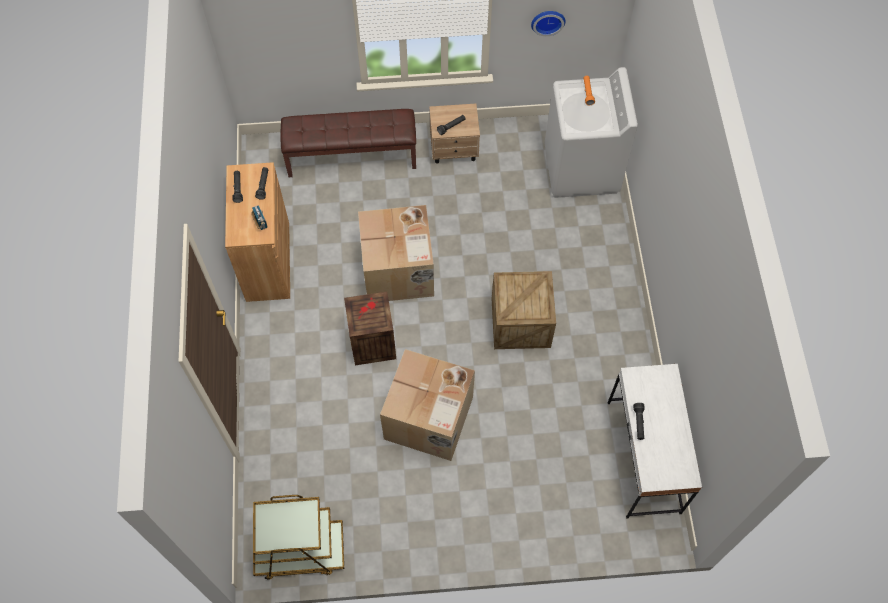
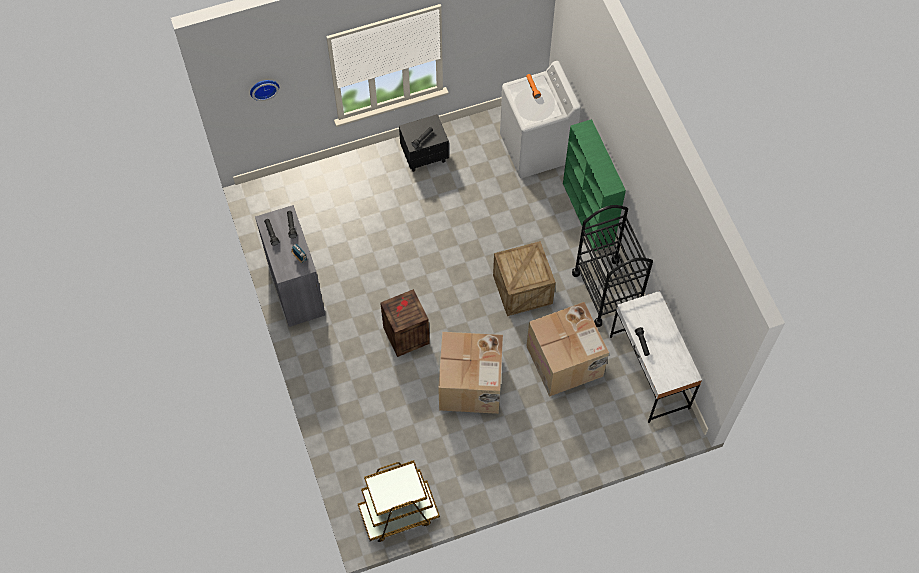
camera: 15 degrees left, 0 degrees up
(268, 261) = (296, 289): brown cabinet -> grey cabinet
(352, 156) = (339, 182): brown bench -> none
(399, 271) = (409, 271): cardboard box -> cardboard box (565, 361)
(454, 149) = (425, 156): beige nightstand -> black nightstand
(547, 20) = (487, 37): wall clock -> wall clock (263, 88)
(618, 349) = (606, 292): none -> black cart
(620, 255) = (588, 214): none -> green bookcase

